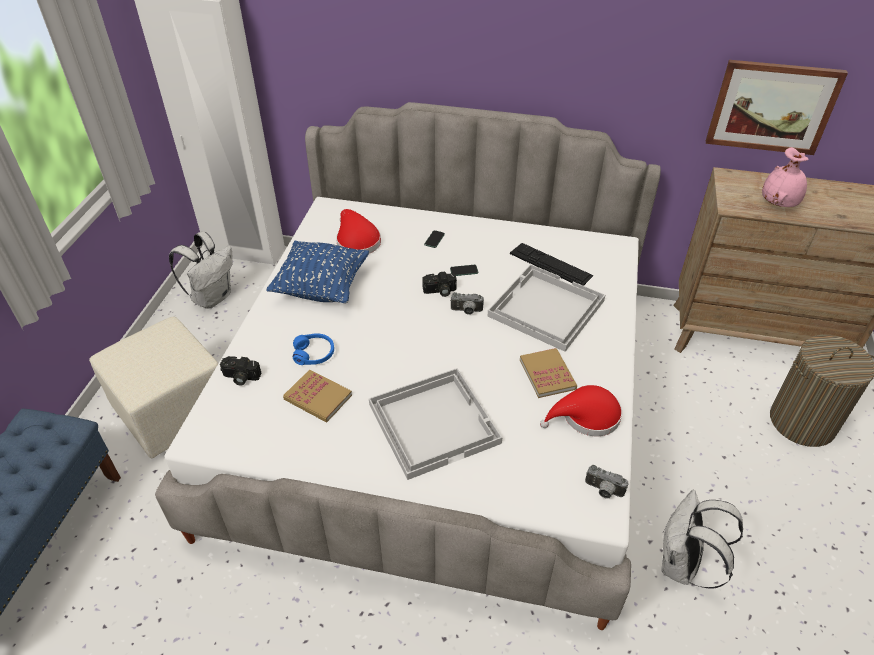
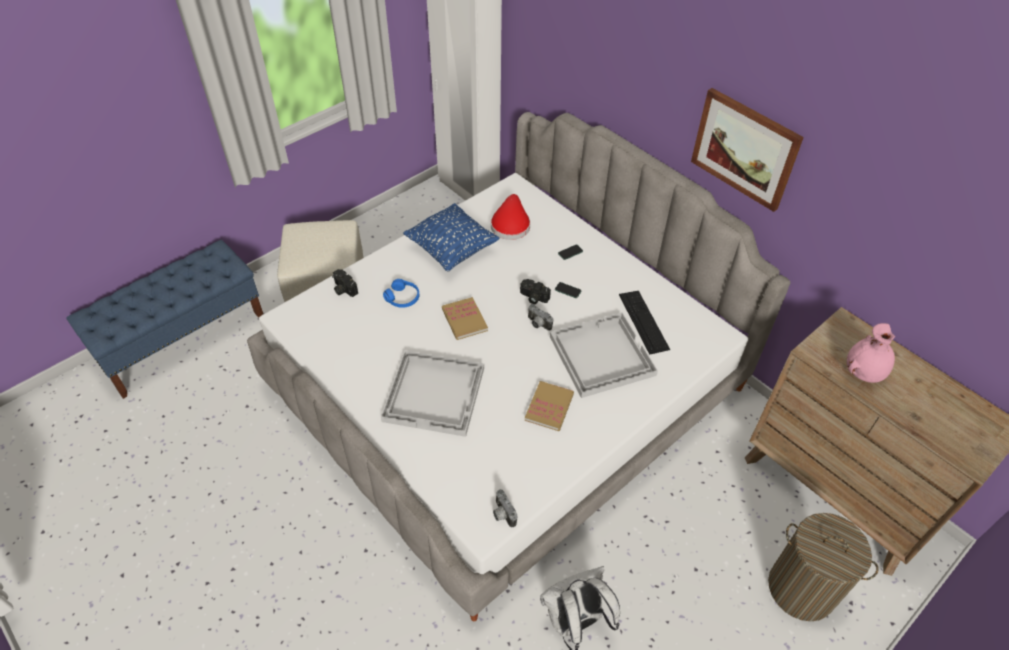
camera: 35 degrees right, 5 degrees up
(212, 297) = (417, 217): white backpack -> none
(318, 397) = (377, 331): book -> book (464, 320)
(586, 417) = (545, 455): red hat -> none
(772, 107) = (907, 276): picture -> picture (745, 149)

